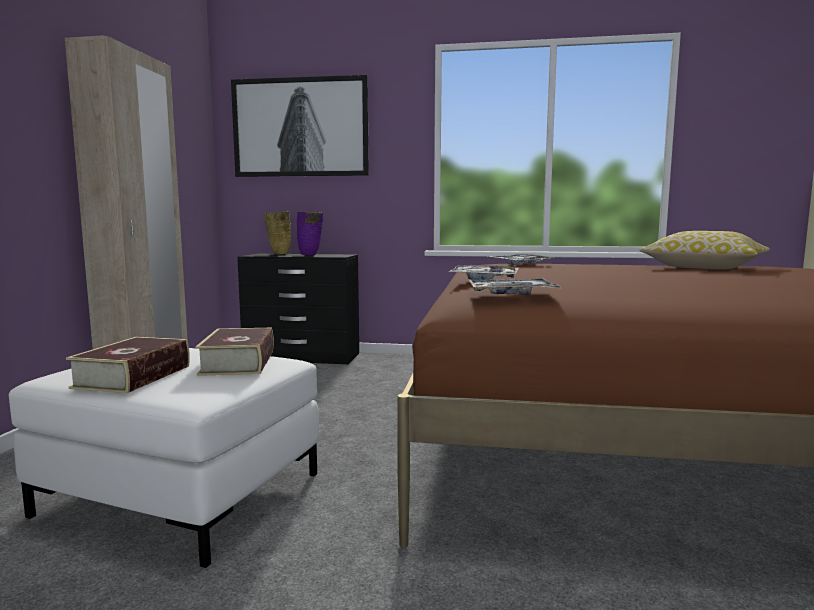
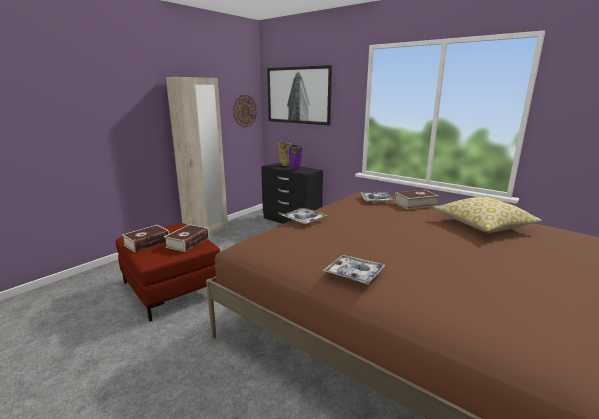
camera: 30 degrees right, 10 degrees up
(185, 494) = (172, 288): white ottoman -> red ottoman
(192, 153) = (244, 111): none -> wall clock
(511, 295) = (271, 242): tray -> tray (354, 274)
(579, 263) = (415, 204): none -> book

